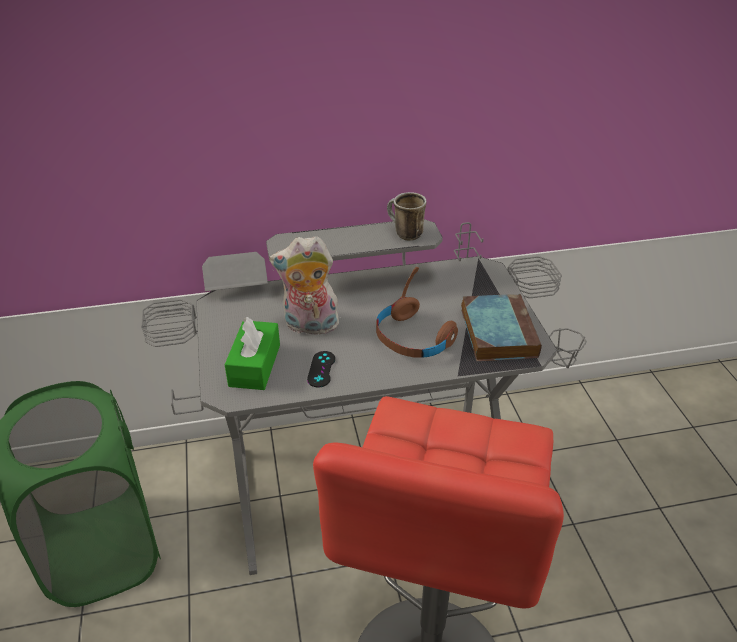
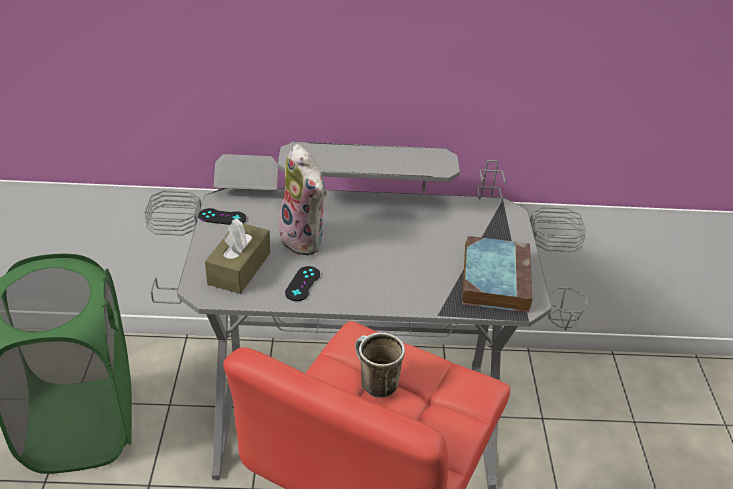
camera: 10 degrees right, 0 degrees up
(221, 318) = (222, 217): none -> black game controller
(255, 365) = (239, 268): green tissue box -> brown tissue box
(309, 326) = (305, 240): plush toy -> plush toy turned 135 degrees counterclockwise
(404, 234) = (421, 161): mug -> mug (373, 383)
(413, 338) = (405, 270): brown headphones -> none

